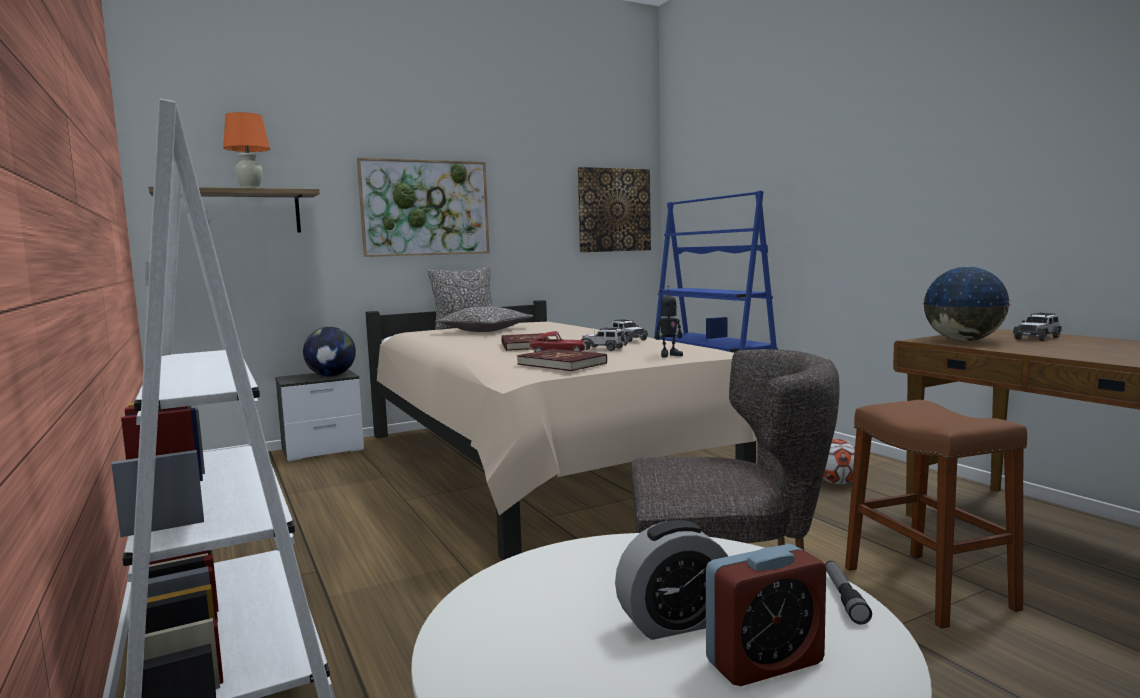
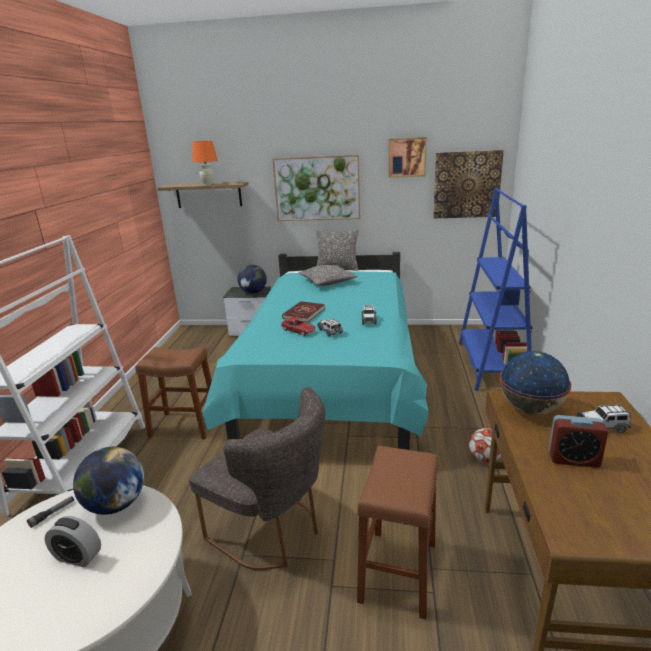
camera: 35 degrees right, 15 degrees up
(376, 563) = (184, 425): none -> brown stool
(539, 467) = (331, 378): beige bed -> turquoise bed
(544, 171) = (407, 157): none -> picture
(562, 364) = (273, 348): red book -> none
(600, 562) = (116, 505): none -> globe
(669, 355) = (344, 353): toy robot -> none
(764, 662) = (63, 597): alarm clock -> alarm clock (573, 459)
(844, 598) = (146, 582): flashlight -> flashlight (52, 514)

